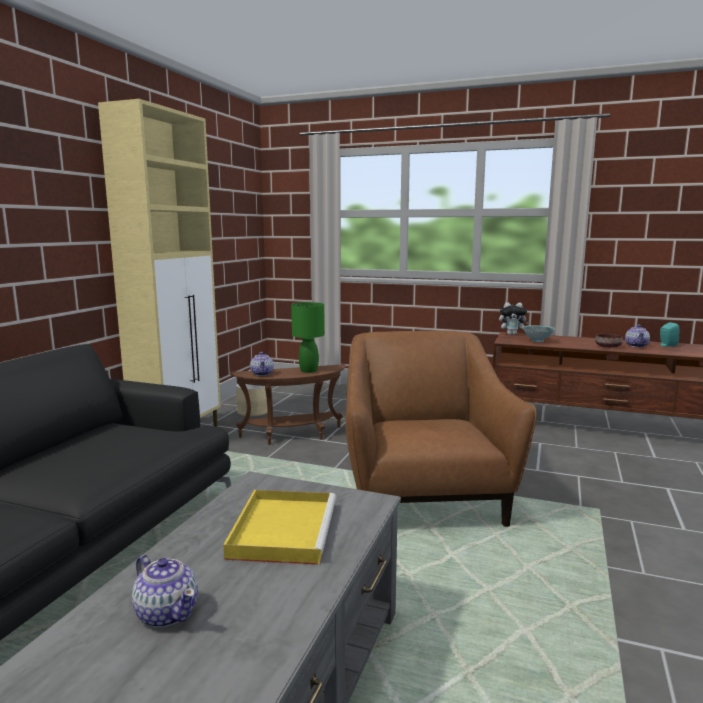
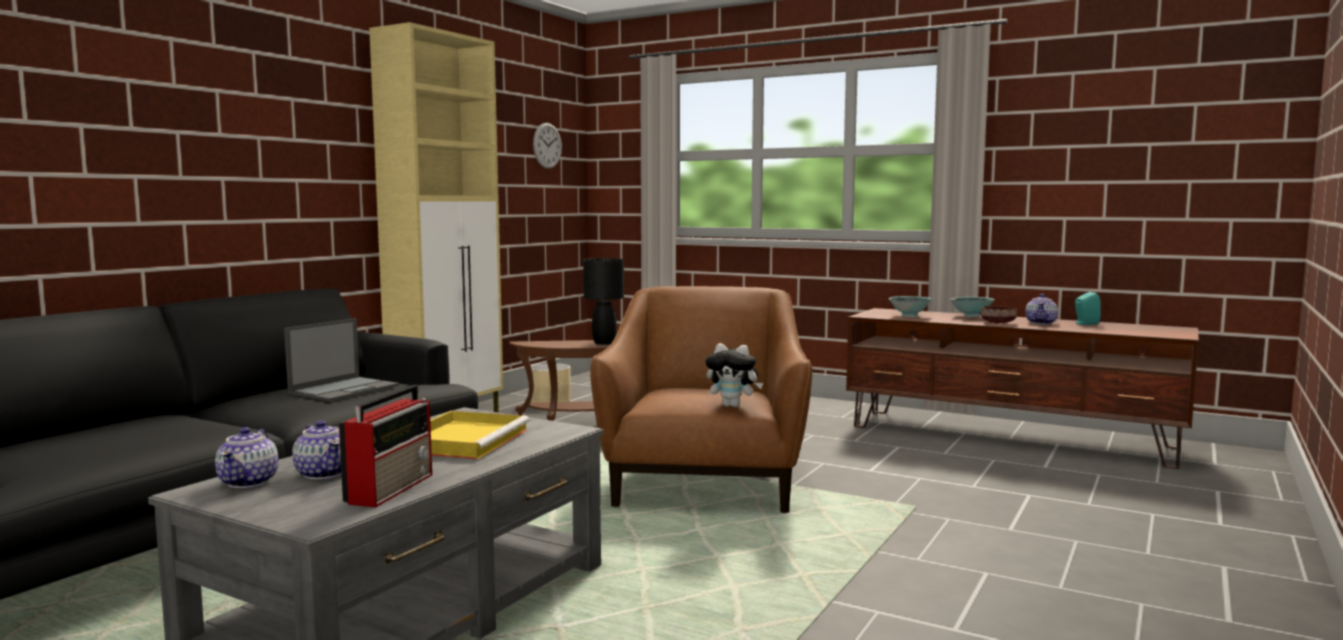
camera: 10 degrees right, 5 degrees down
(115, 445) = (345, 389): none -> laptop
(236, 205) = (547, 145): none -> wall clock
(260, 637) = (392, 488): none -> radio
(262, 373) = (546, 343): teapot -> teapot (249, 482)
(308, 370) = (603, 343): green table lamp -> black table lamp
(512, 334) = (886, 310): plush toy -> plush toy (733, 406)
(580, 340) = (971, 316): none -> bowl

